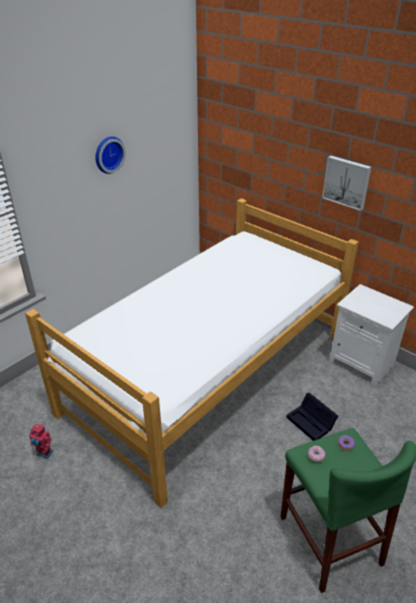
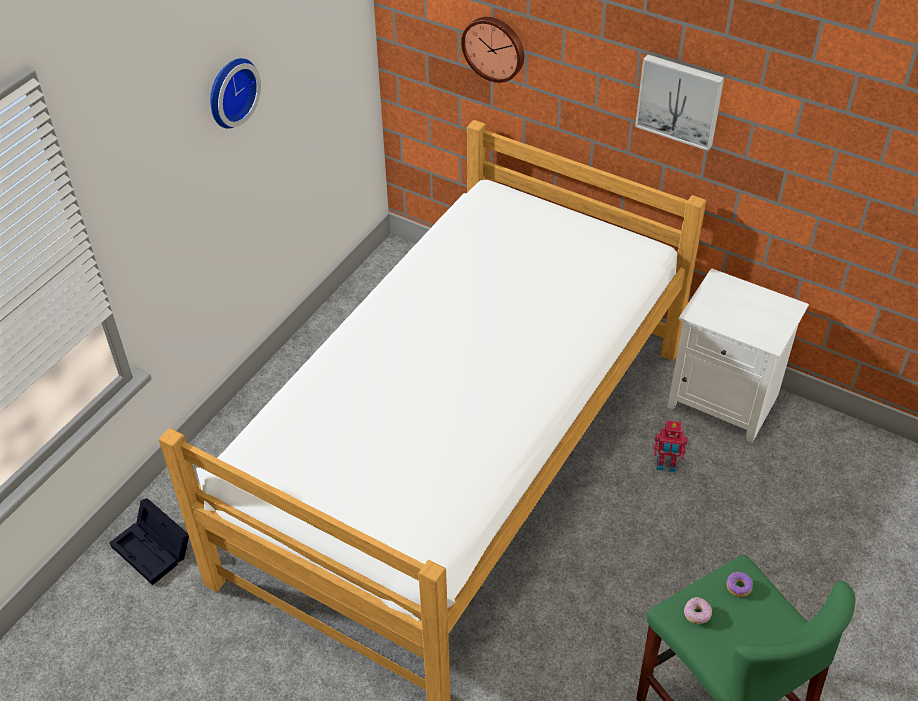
camera: 10 degrees left, 10 degrees up
(44, 454) = (214, 660): toy robot -> toy robot (666, 465)
(253, 157) = (494, 48): none -> wall clock
(312, 423) = (658, 528): black storage box -> black storage box (154, 550)

